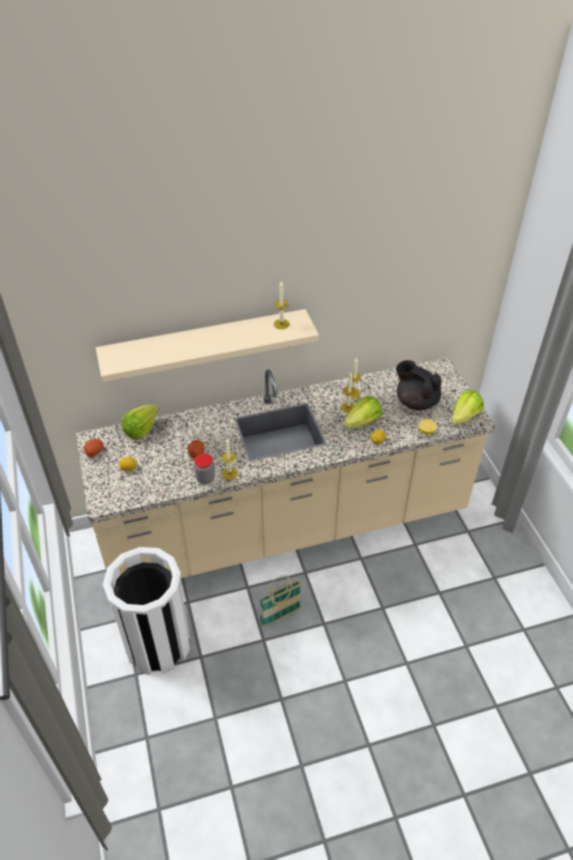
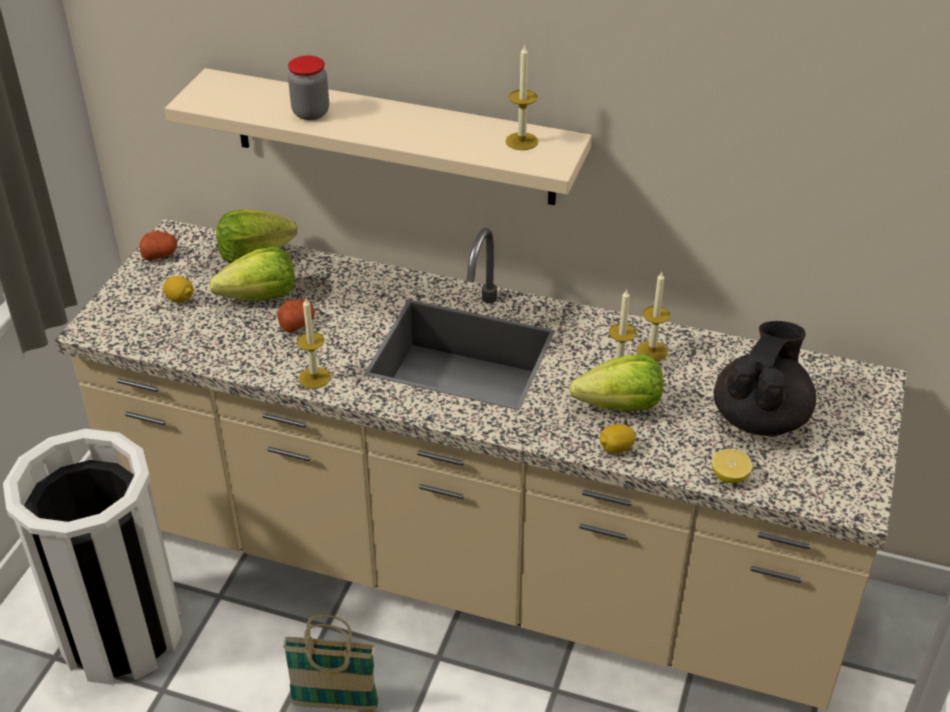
camera: 35 degrees right, 5 degrees down
(205, 478) = (271, 366): jar -> jar (310, 113)
(416, 401) = (760, 417): black teapot -> black teapot turned 45 degrees clockwise
(464, 417) = (835, 489): lettuce -> lettuce (260, 297)

